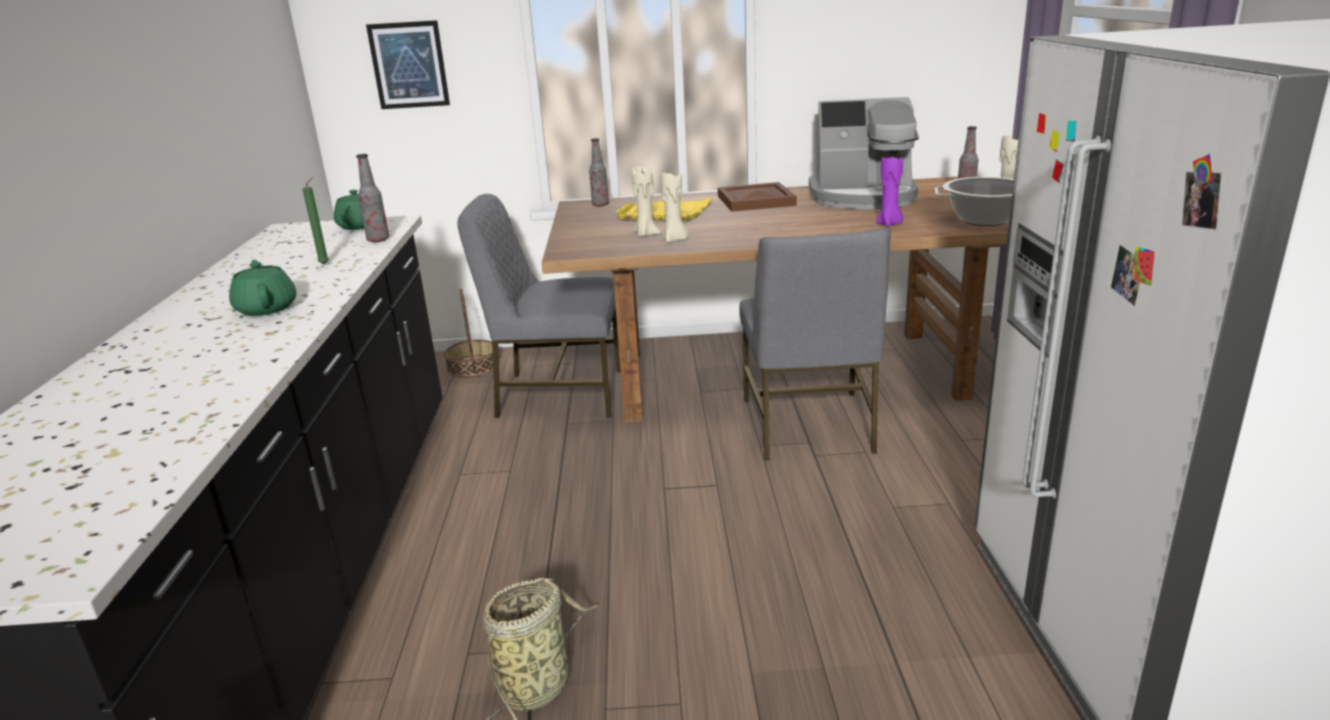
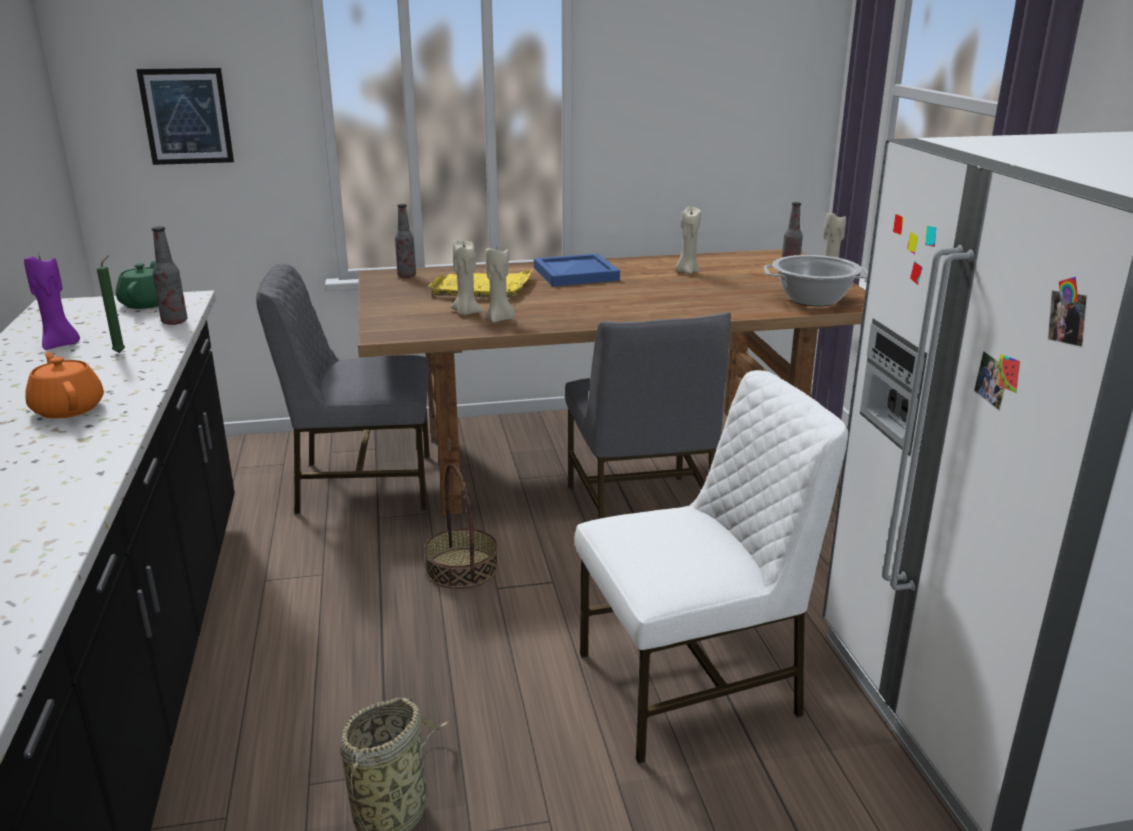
camera: 10 degrees left, 0 degrees up
(267, 308) = (68, 408): green teapot -> orange teapot
(473, 366) = (259, 454): basket -> basket (461, 568)
(757, 201) = (577, 274): brown tray -> blue tray
(837, 586) = (693, 686): none -> white chair
(863, 197) = (687, 272): coffee machine -> beige candle
(889, 224) = (720, 303): purple candle -> purple candle (61, 345)

